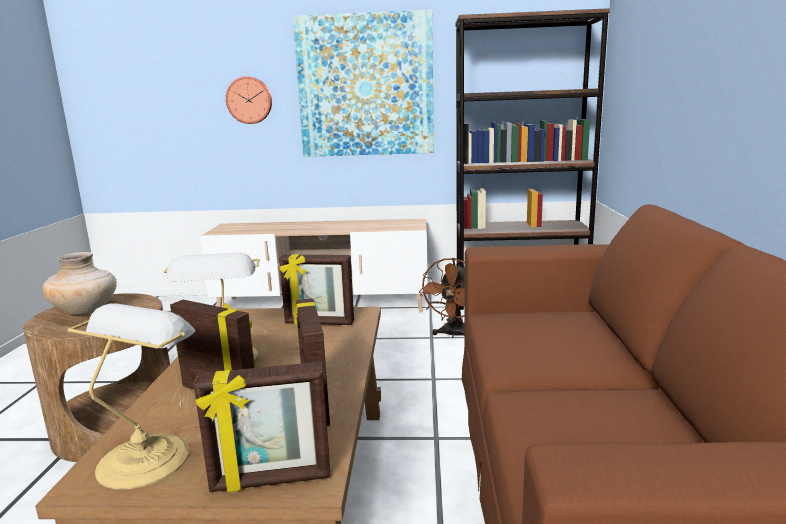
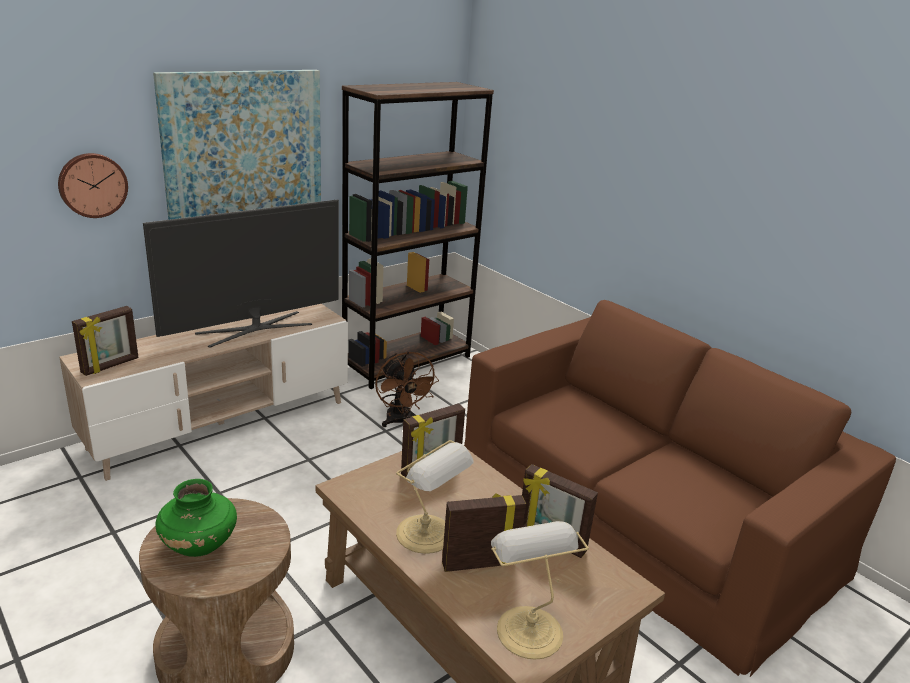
camera: 45 degrees left, 10 degrees up
(86, 311) = (199, 545): beige vase -> green vase
(271, 481) = (615, 600): picture frame -> picture frame (110, 366)
(351, 226) = (255, 328): none -> television

